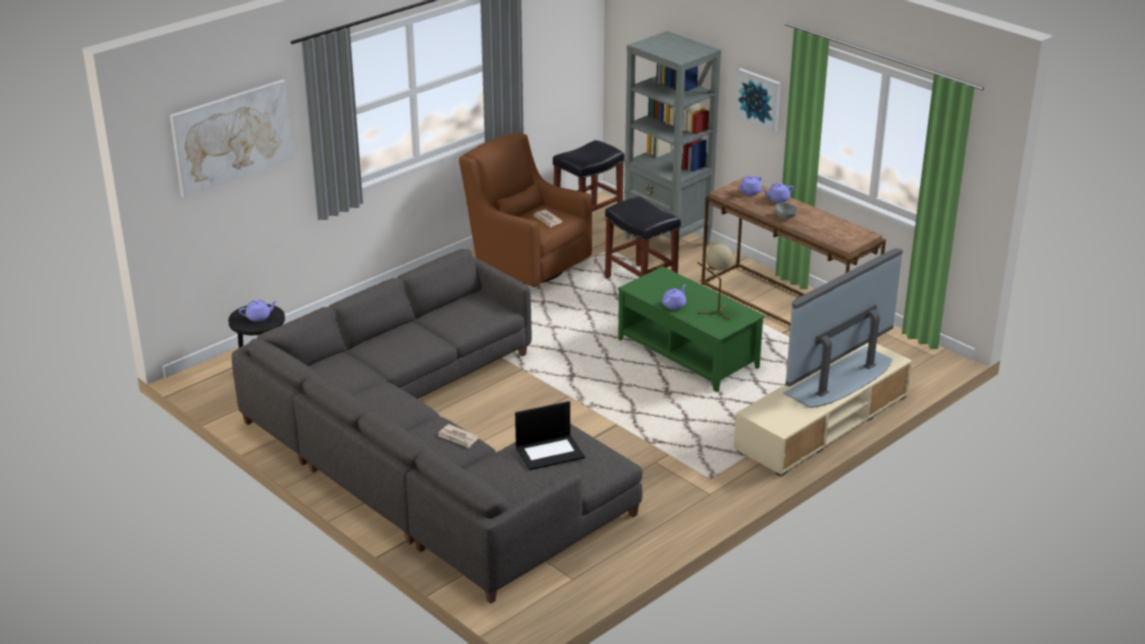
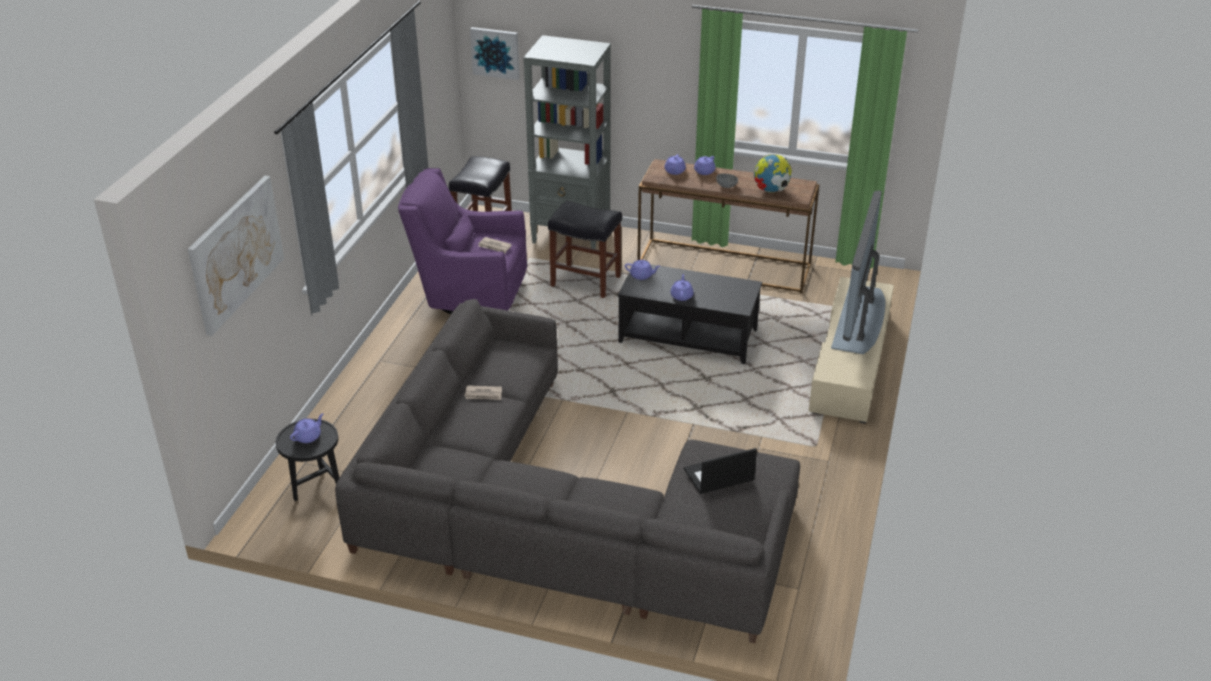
camera: 30 degrees left, 5 degrees up
(458, 438) = (624, 493): newspaper -> newspaper (483, 394)
(525, 265) = (468, 296): brown armchair -> purple armchair
(550, 452) = (718, 476): laptop -> laptop turned 150 degrees counterclockwise
(656, 279) = (642, 276): none -> purple teapot
(686, 354) = (687, 337): green coffee table -> black coffee table
(715, 313) = (722, 292): beige table lamp -> none
(759, 99) = (656, 83): picture -> picture (495, 52)
(825, 231) = (771, 190): none -> globe

